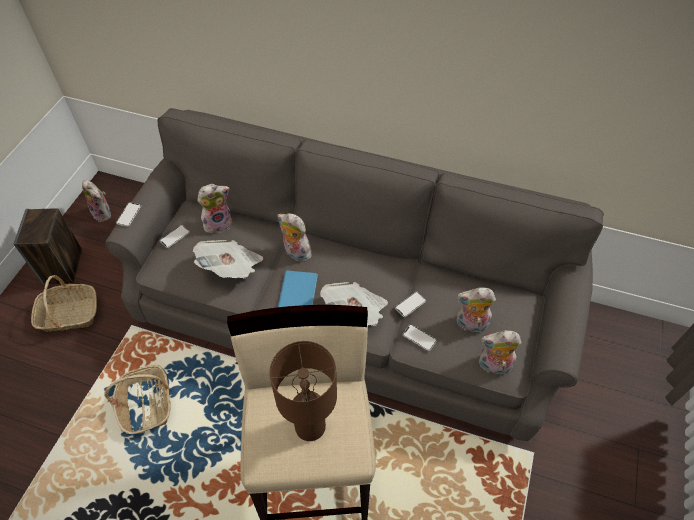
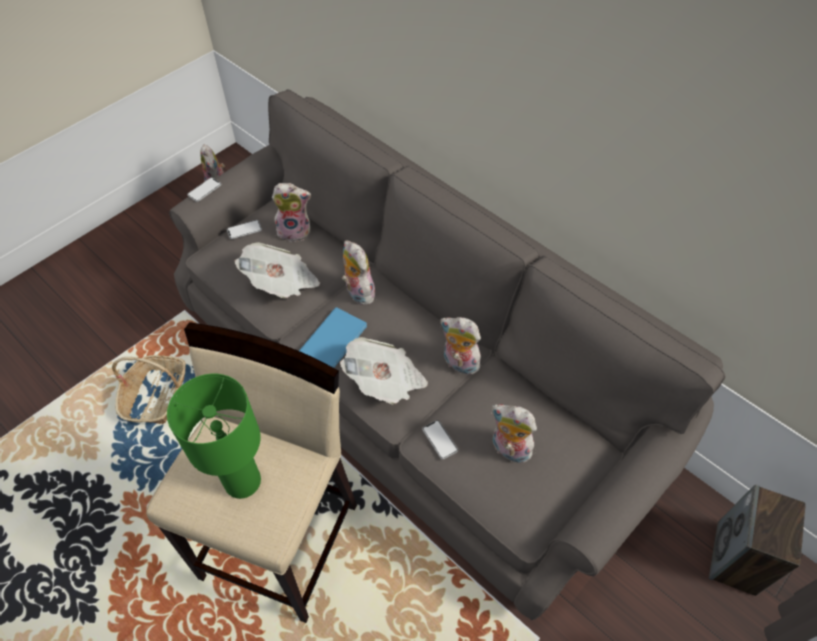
camera: 25 degrees right, 0 degrees up
(63, 267) = (153, 228): speaker -> speaker (736, 559)
(69, 315) = (134, 277): basket -> none
(309, 427) = (241, 482): brown table lamp -> green table lamp
(410, 304) = (451, 398): phone -> none
(493, 366) = (509, 509): plush toy -> plush toy (458, 364)

